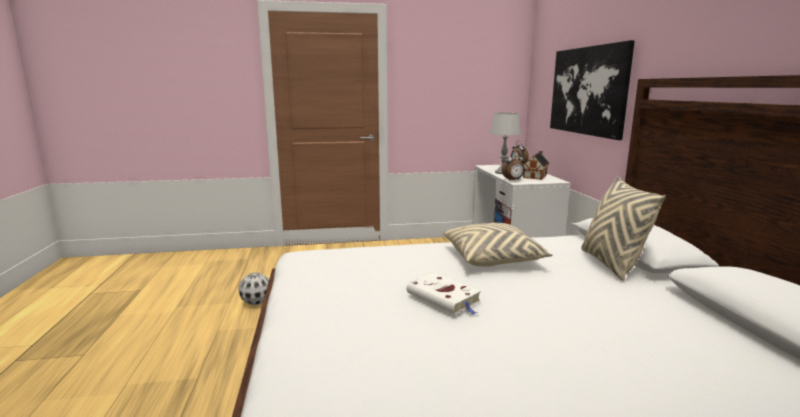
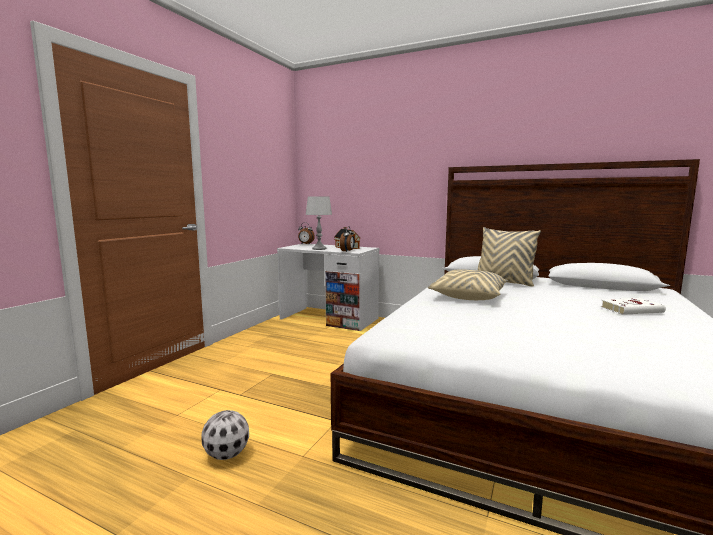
camera: 55 degrees left, 5 degrees down
(445, 298) = (538, 317): white book -> white book (633, 310)
(588, 90) = (384, 177): picture -> none

